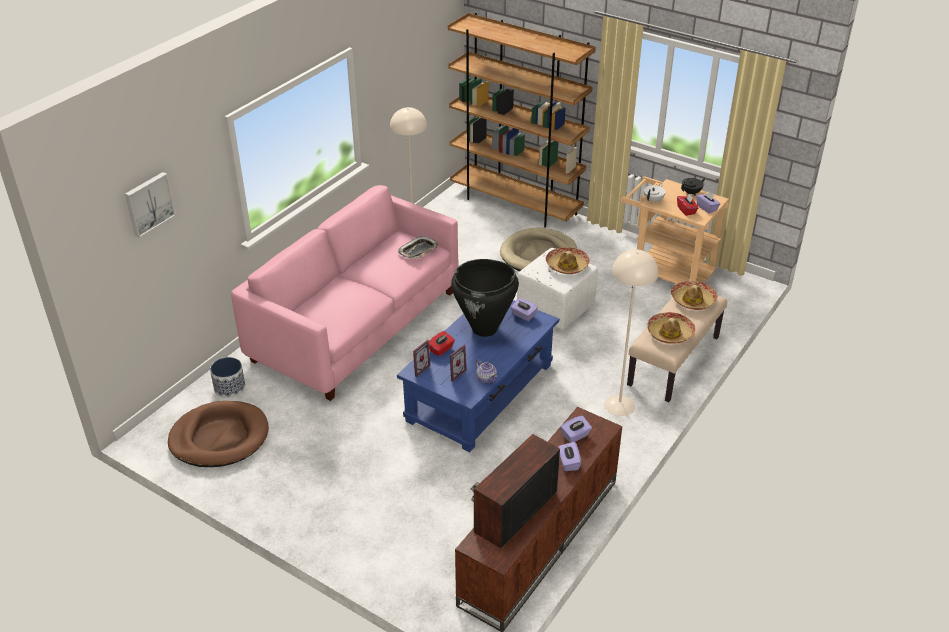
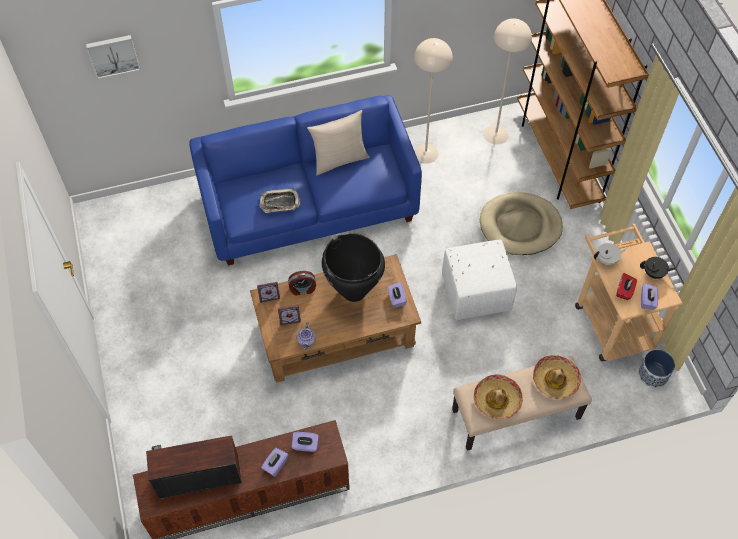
camera: 40 degrees right, 20 degrees up
(219, 437) = (132, 246): brown dog bed -> none
(229, 388) = (175, 206): planter -> planter (653, 374)
(356, 325) = (309, 206): pink sofa -> blue sofa
(372, 255) = (339, 160): none -> beige pillow
(418, 251) = (377, 178): tray -> tray (279, 203)
(441, 349) = (302, 289): red tissue box -> alarm clock
(480, 392) = (337, 333): blue coffee table -> brown coffee table
(567, 265) = (489, 269): hat -> none
(619, 405) = (426, 423): beige floor lamp -> beige floor lamp (496, 134)

